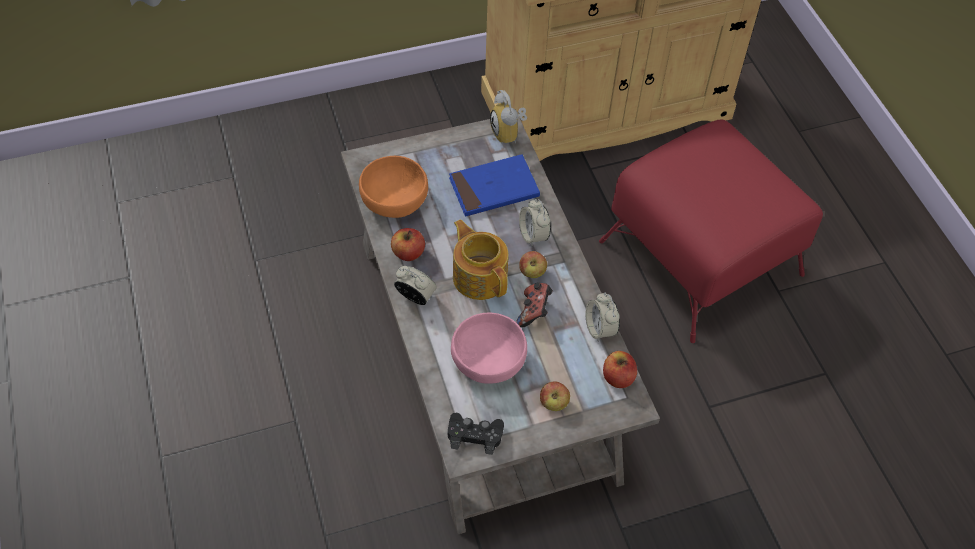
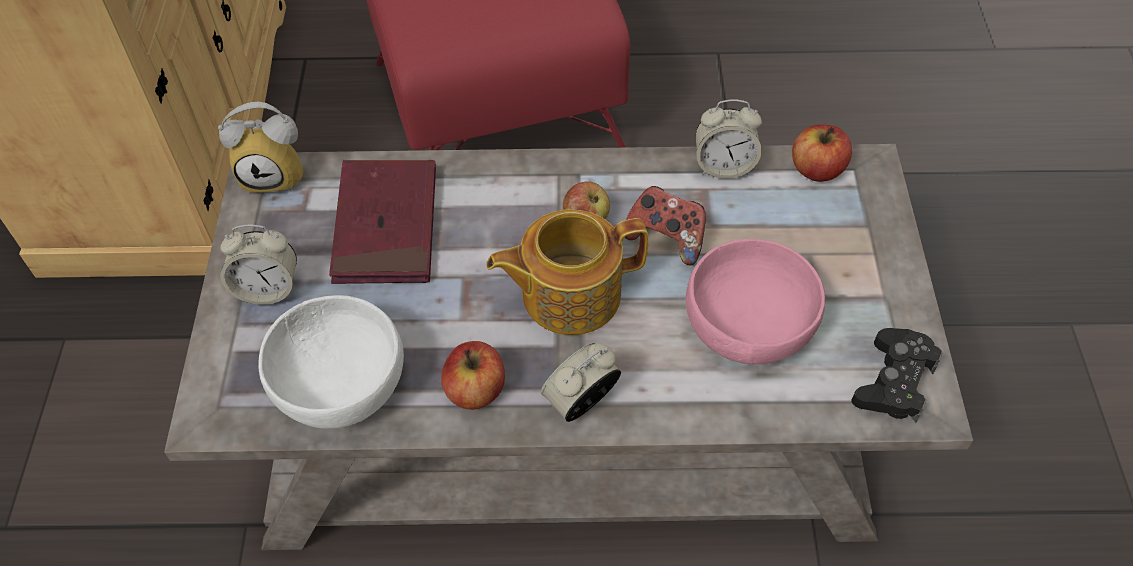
camera: 70 degrees left, 0 degrees up
(393, 201) = (339, 386): orange bowl -> white bowl
(494, 188) = (386, 226): blue book -> red book
(533, 235) = (511, 199): alarm clock -> alarm clock (268, 289)
(553, 403) = (849, 259): apple -> none

